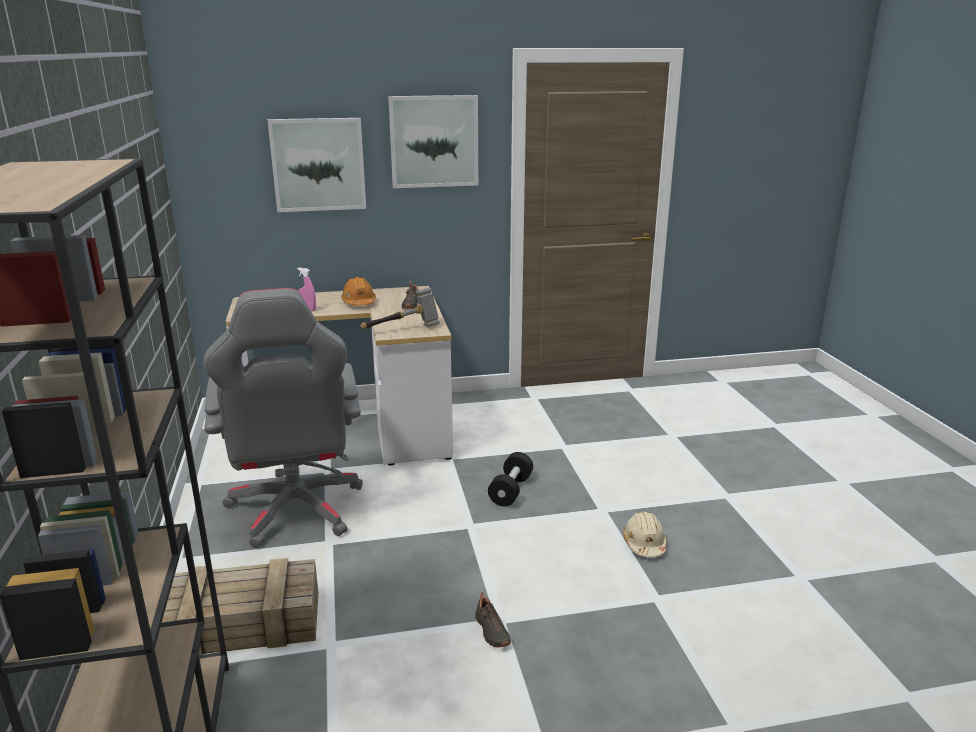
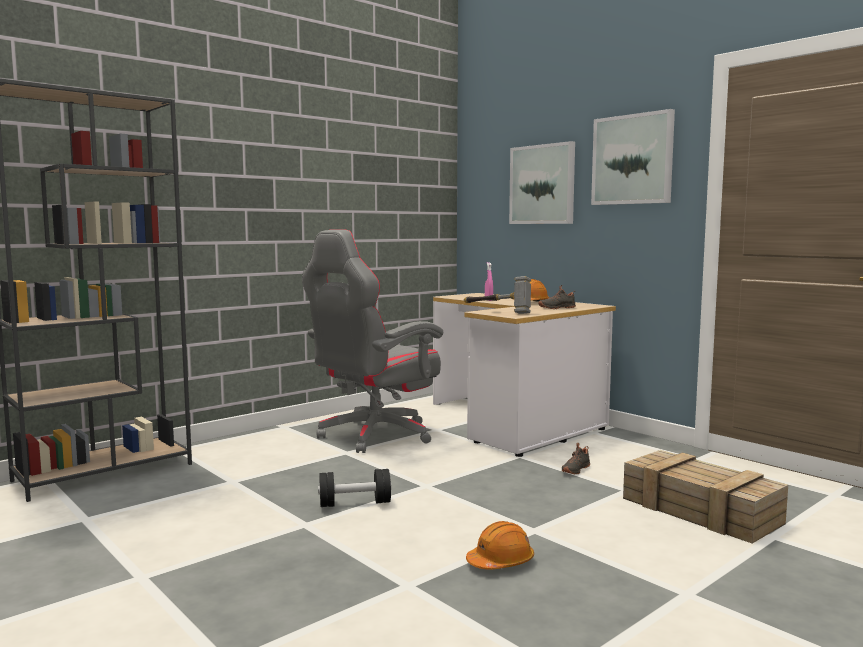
camera: 60 degrees right, 15 degrees down
(243, 623) = (236, 456): crate -> crate (703, 511)
(491, 631) = (287, 524): black shoe -> black shoe (574, 469)
(511, 490) = (505, 487): black dumbbell -> black dumbbell (355, 503)
(644, 543) = (500, 562): beige hard hat -> orange hard hat

